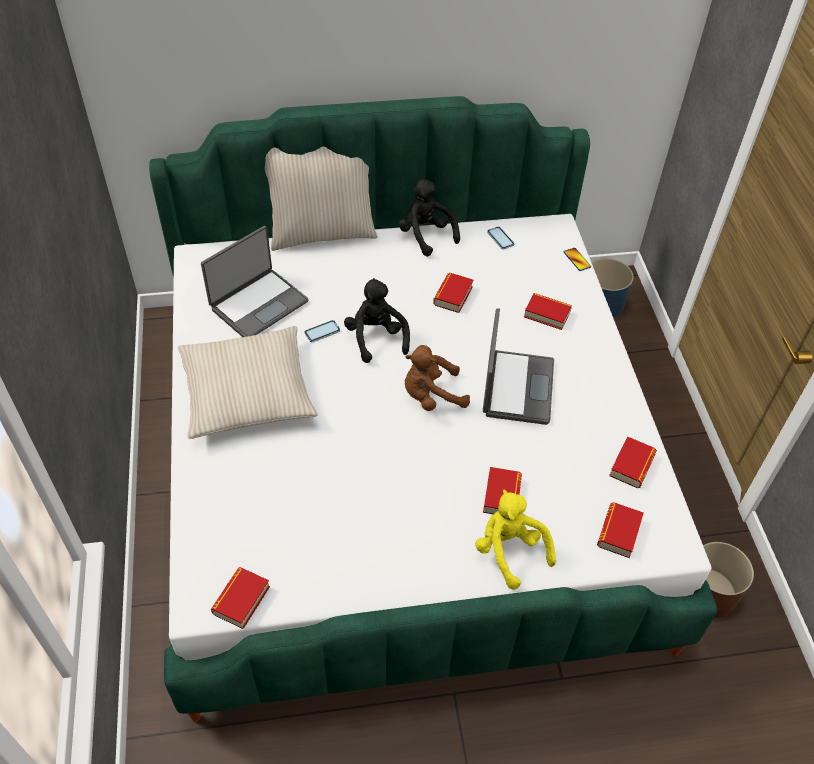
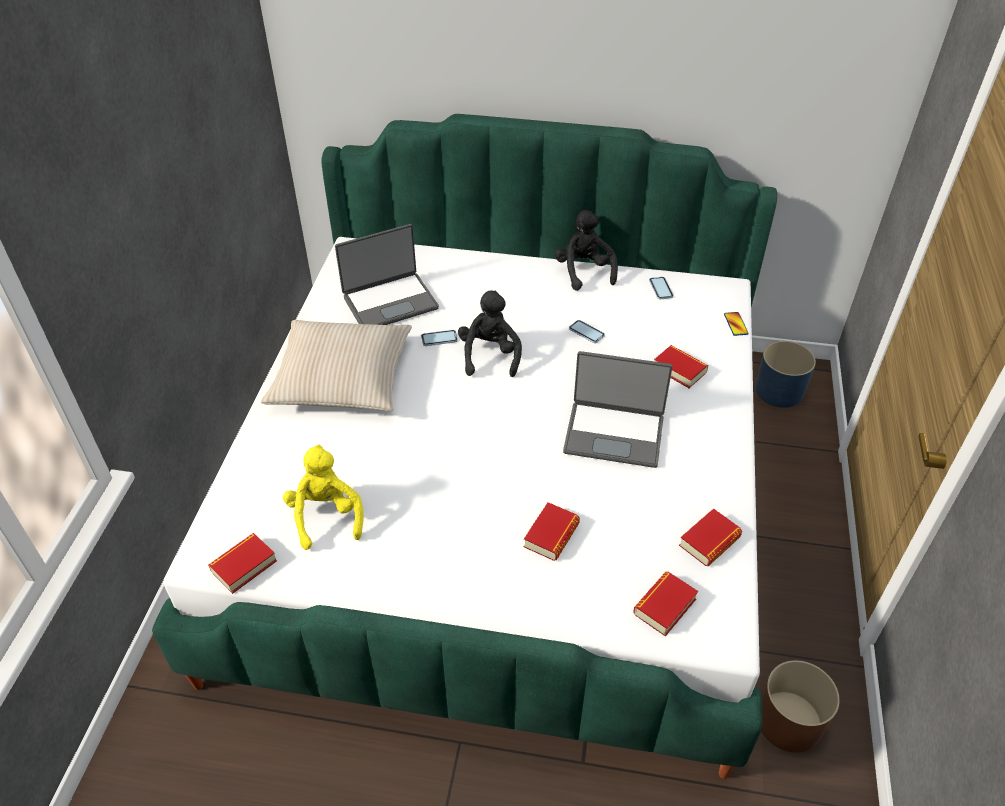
camera: 20 degrees right, 5 degrees down
(322, 232) = (481, 250): beige pillow -> none
(431, 396) = (521, 421): brown plush toy -> none
(453, 296) = (586, 332): book -> phone
(509, 551) = (534, 593): yellow plush toy -> yellow plush toy (326, 516)
(516, 387) = (614, 433): laptop -> laptop turned 75 degrees clockwise

